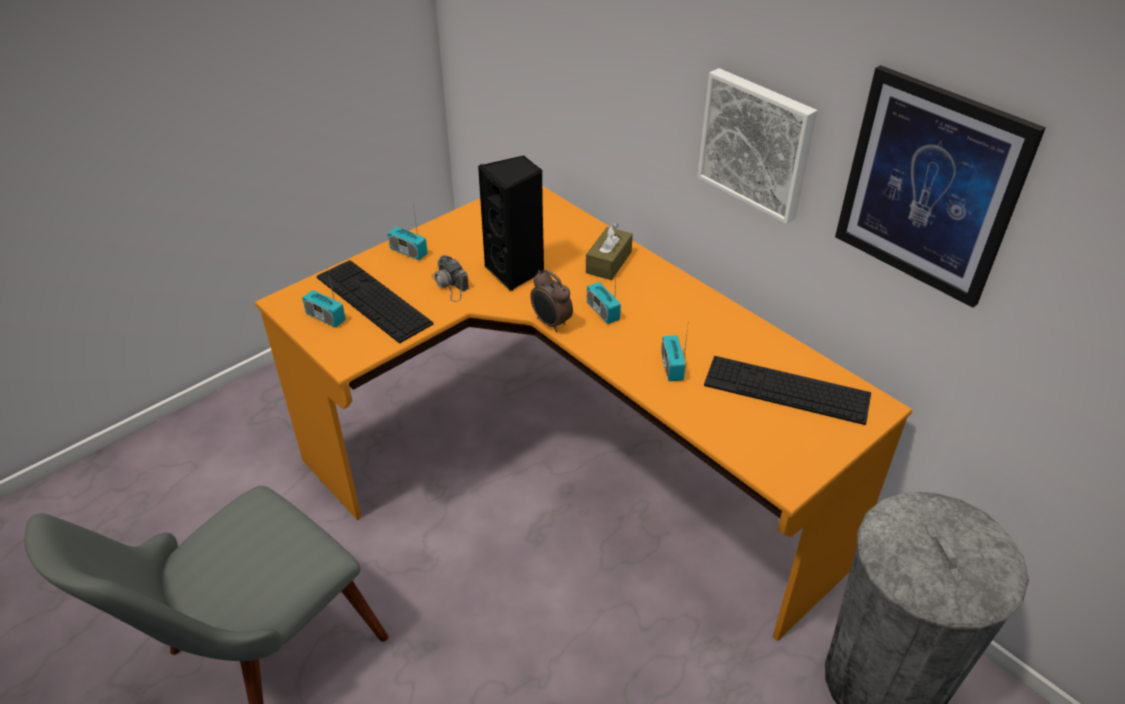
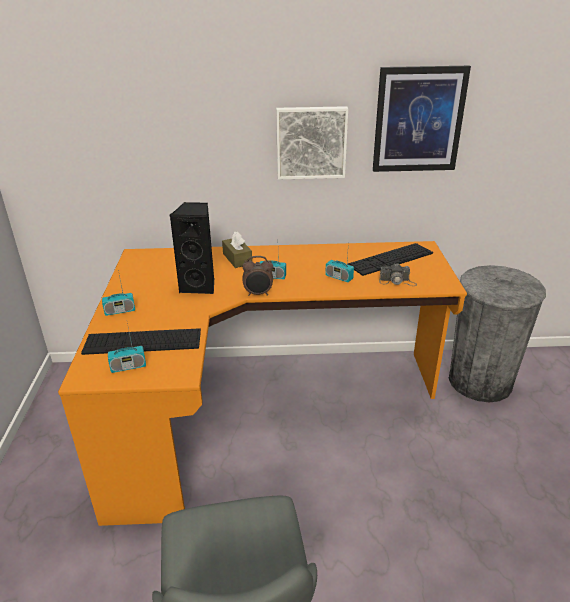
camera: 50 degrees left, 10 degrees down
(450, 285) = (175, 310): camera -> camera (397, 281)

